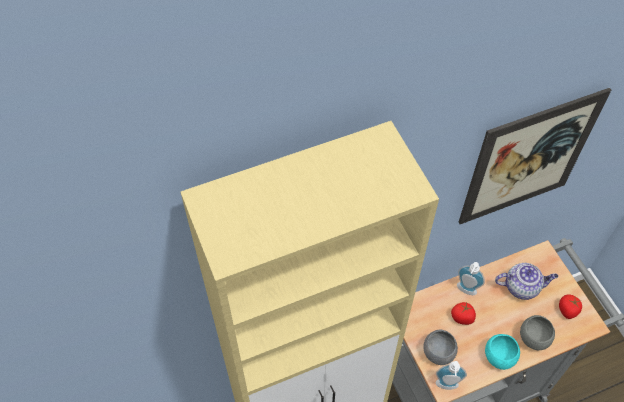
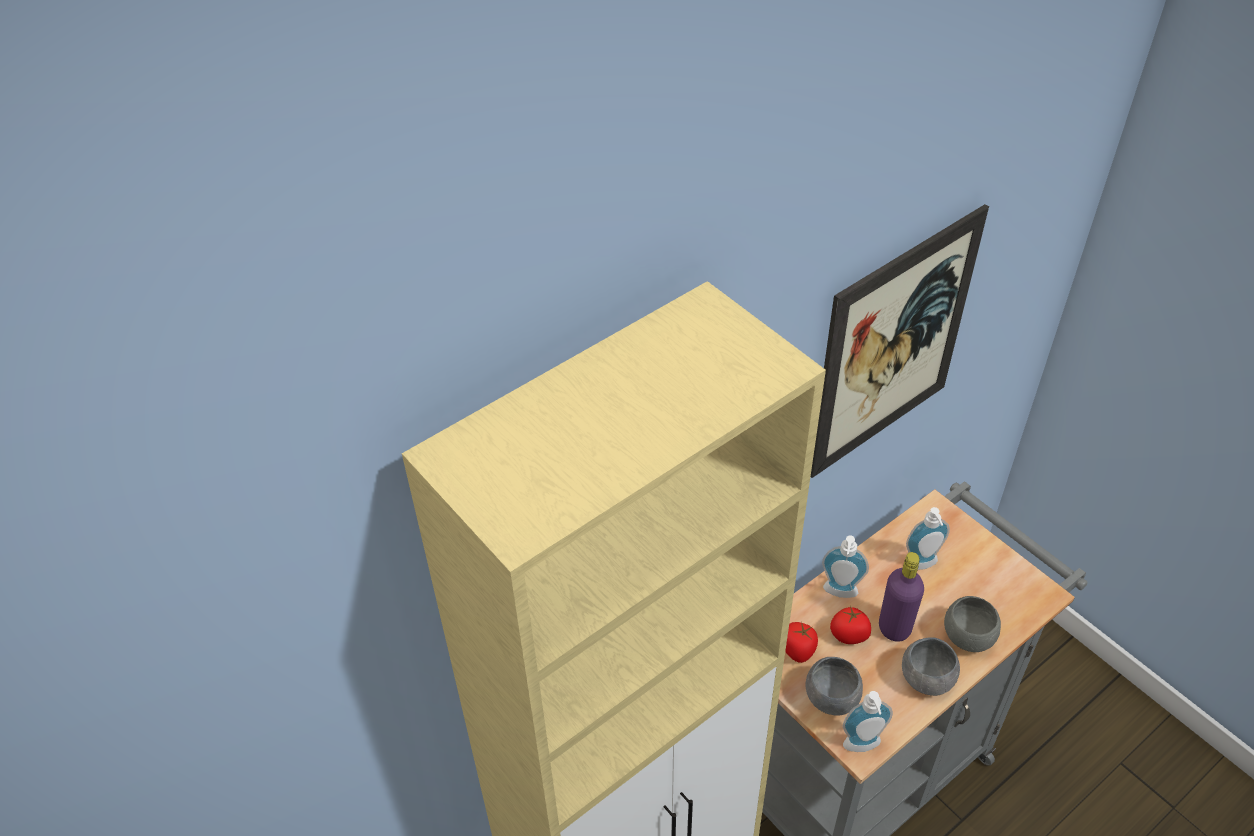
camera: 15 degrees left, 10 degrees down
(491, 321) = (894, 628): none -> purple bottle
(499, 356) = (926, 678): turquoise bowl -> grey bowl
(522, 287) = (922, 566): teapot -> soap dispenser
(567, 310) = (1001, 583): tomato -> tomato (798, 650)

